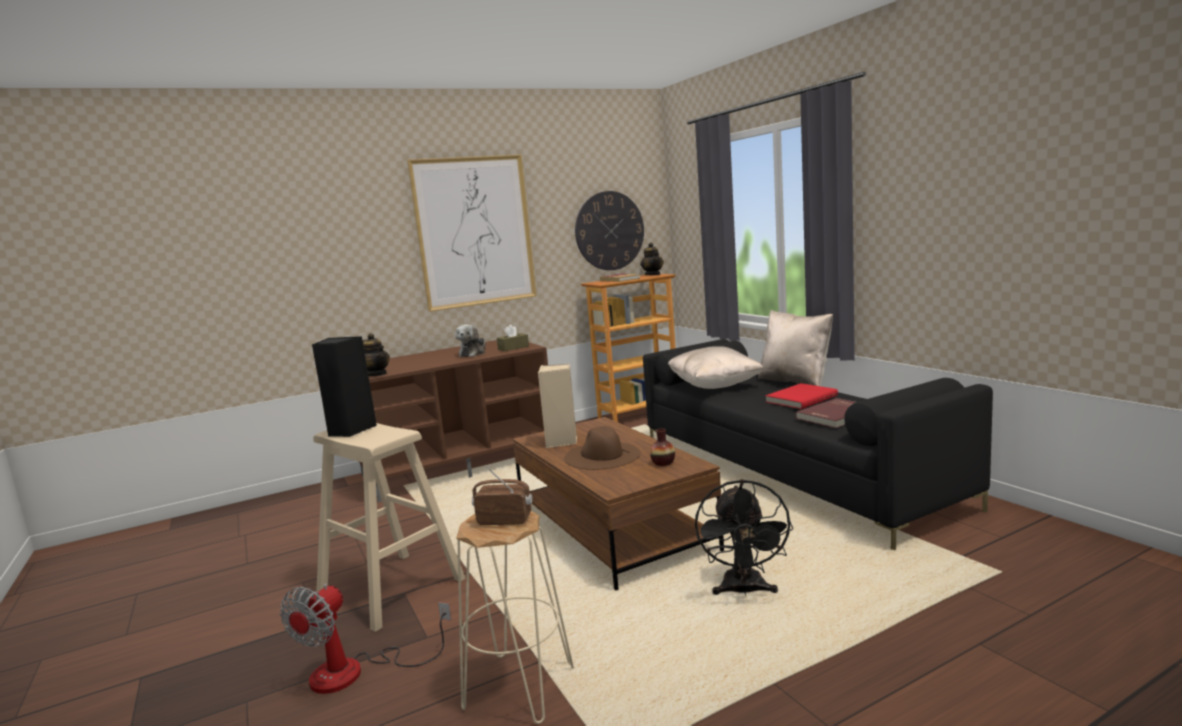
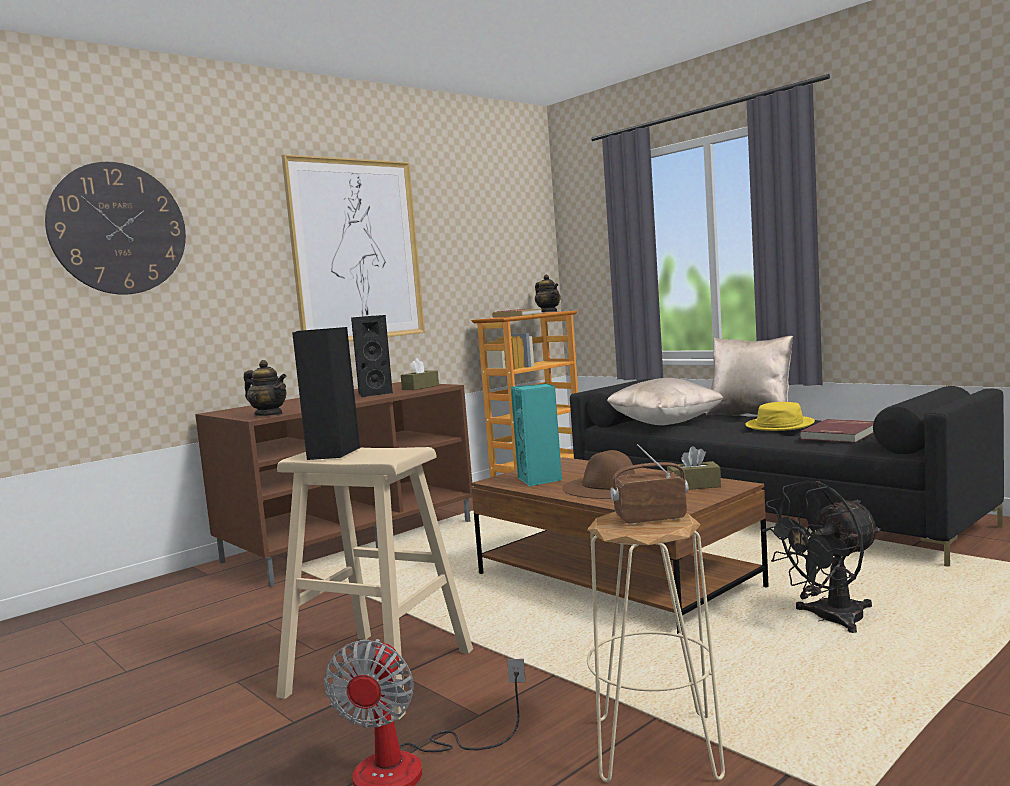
camera: 15 degrees left, 5 degrees down
(473, 353) = (373, 394): plush toy -> black speaker
(561, 442) = (540, 480): beige speaker -> turquoise speaker
(609, 231) = (499, 260): wall clock -> wall clock (118, 229)
(663, 462) = (694, 486): vase -> brown tissue box
(744, 591) = (829, 620): black fan -> black fan turned 75 degrees clockwise
(800, 398) = (779, 425): red book -> yellow hat

